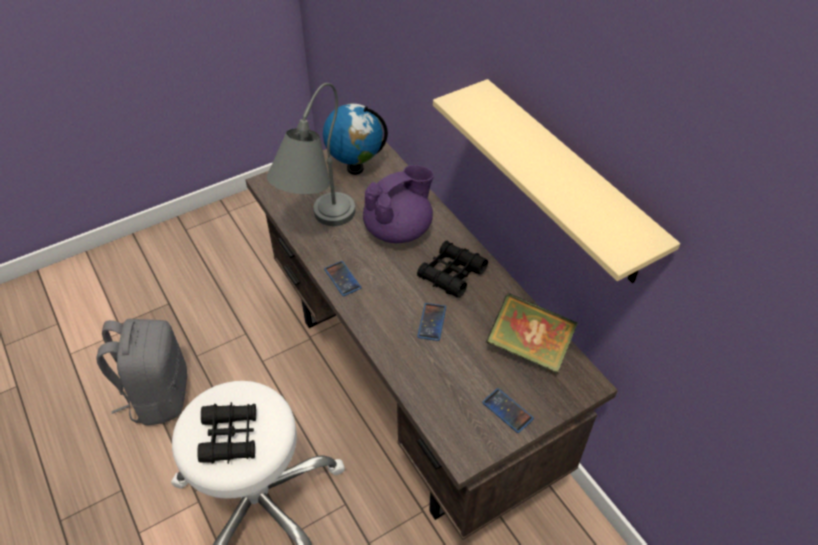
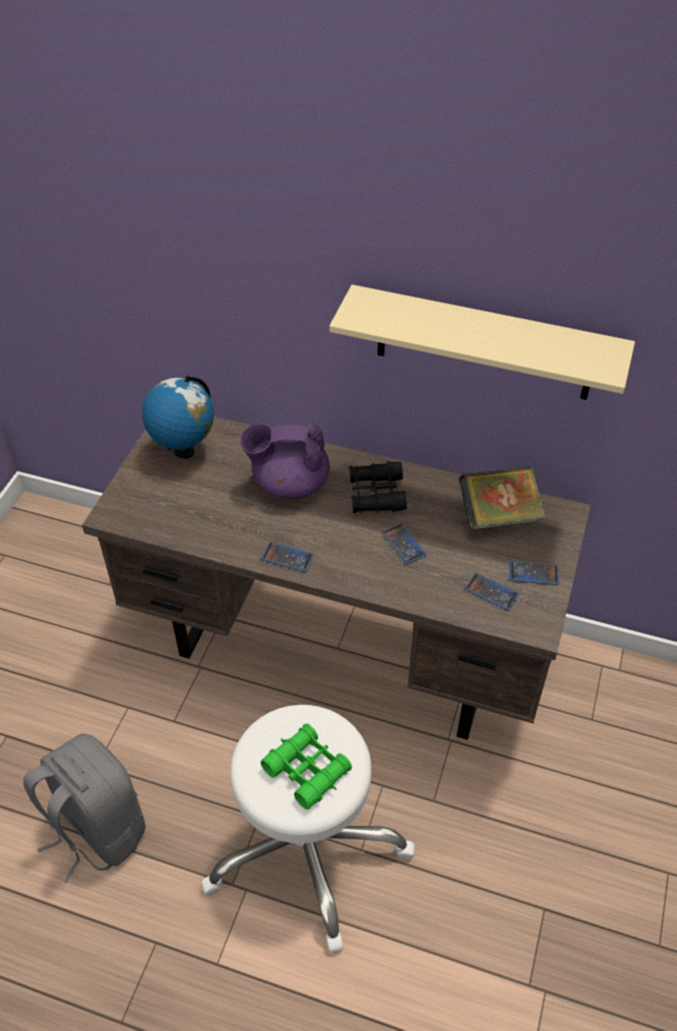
camera: 40 degrees left, 0 degrees up
(230, 437) = (307, 770): black binoculars -> green binoculars
(318, 229) = (213, 528): grey table lamp -> none
(399, 229) = (289, 483): purple teapot -> purple teapot turned 105 degrees counterclockwise
(458, 401) = (491, 592): none -> phone

